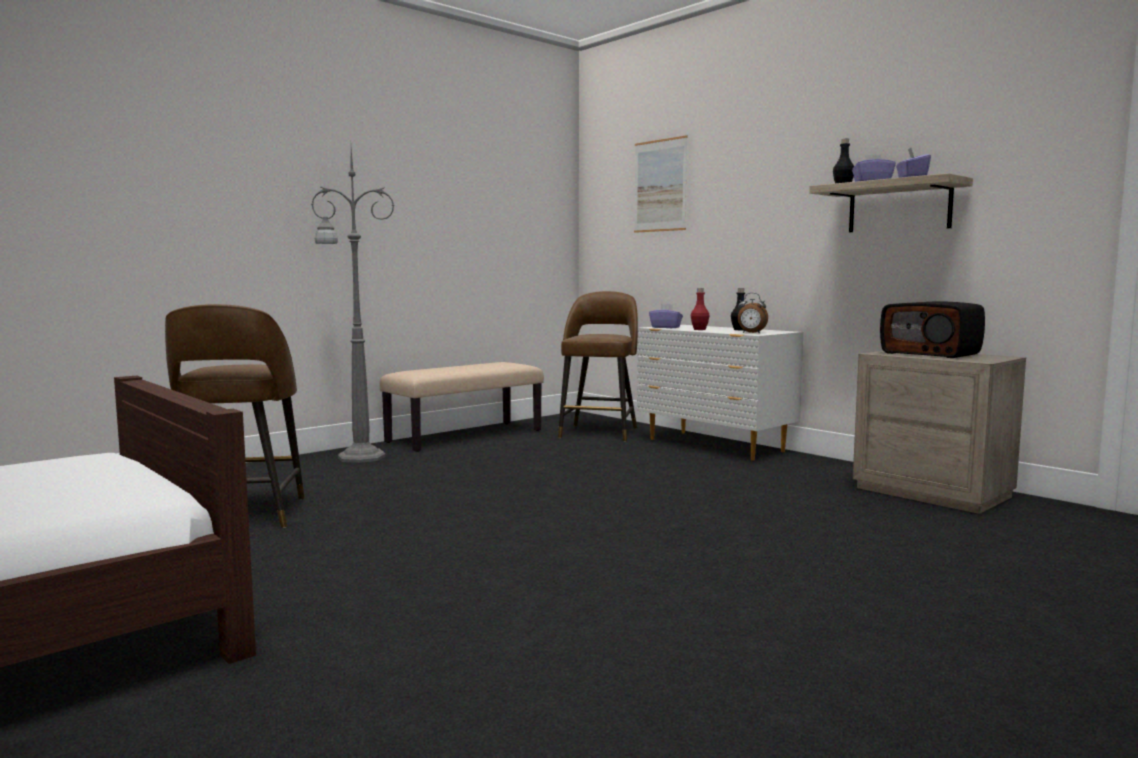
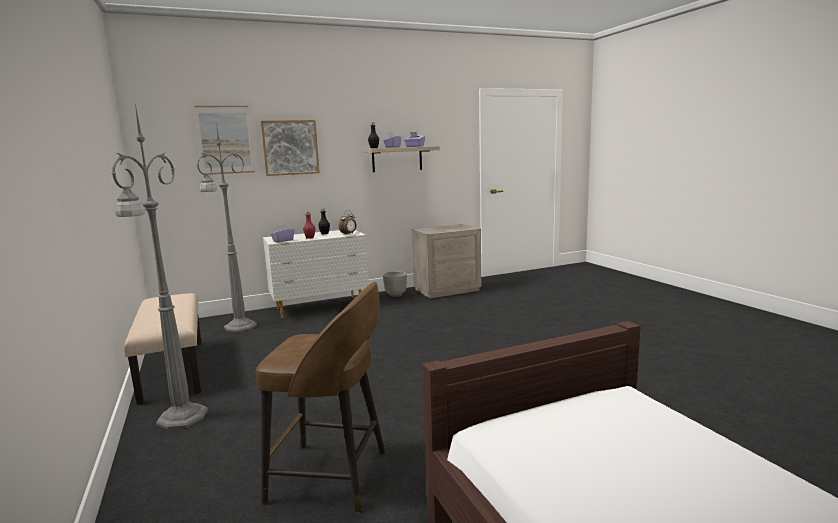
camera: 70 degrees left, 5 degrees up
(599, 432) = (239, 327): brown stool -> grey floor lamp
(730, 192) = (290, 147): none -> picture
(836, 468) = (395, 295): none -> planter
(931, 353) = (439, 228): radio -> none

